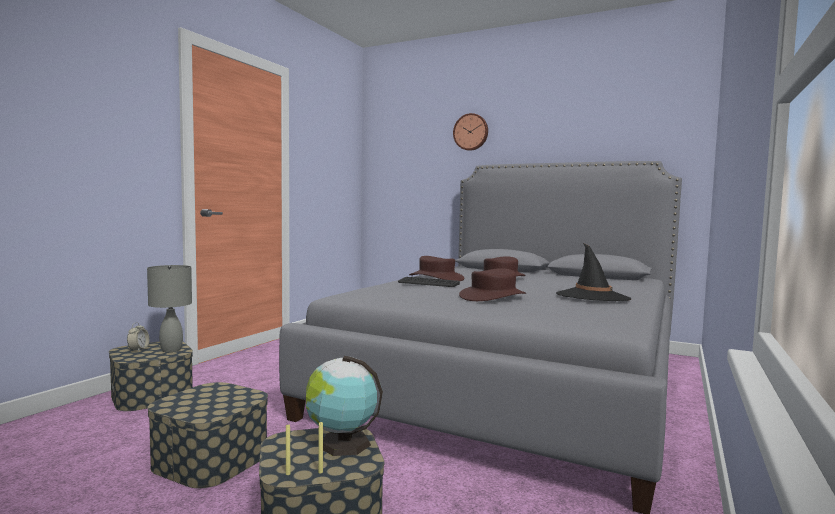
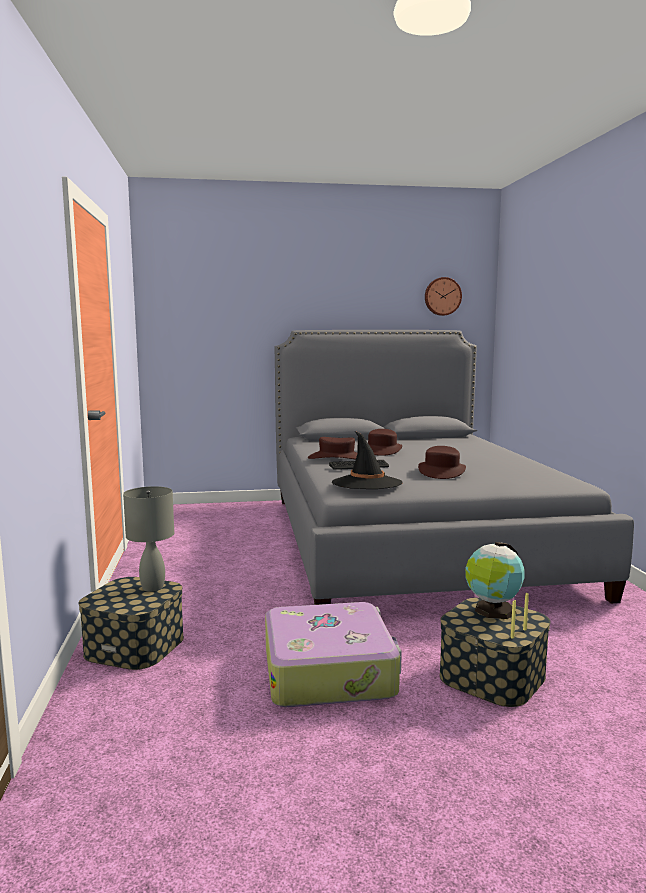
camera: 35 degrees left, 5 degrees up
(138, 349) = (115, 597): alarm clock -> none
(211, 459) = (330, 671): storage box -> suitcase
(471, 132) = (279, 293): wall clock -> wall clock (442, 296)
(592, 297) = (493, 460): black hat -> black hat (366, 483)

